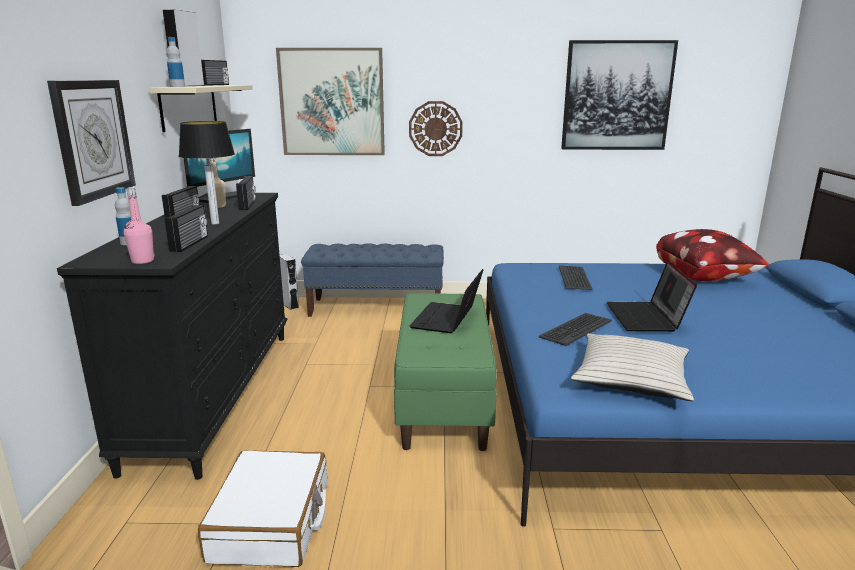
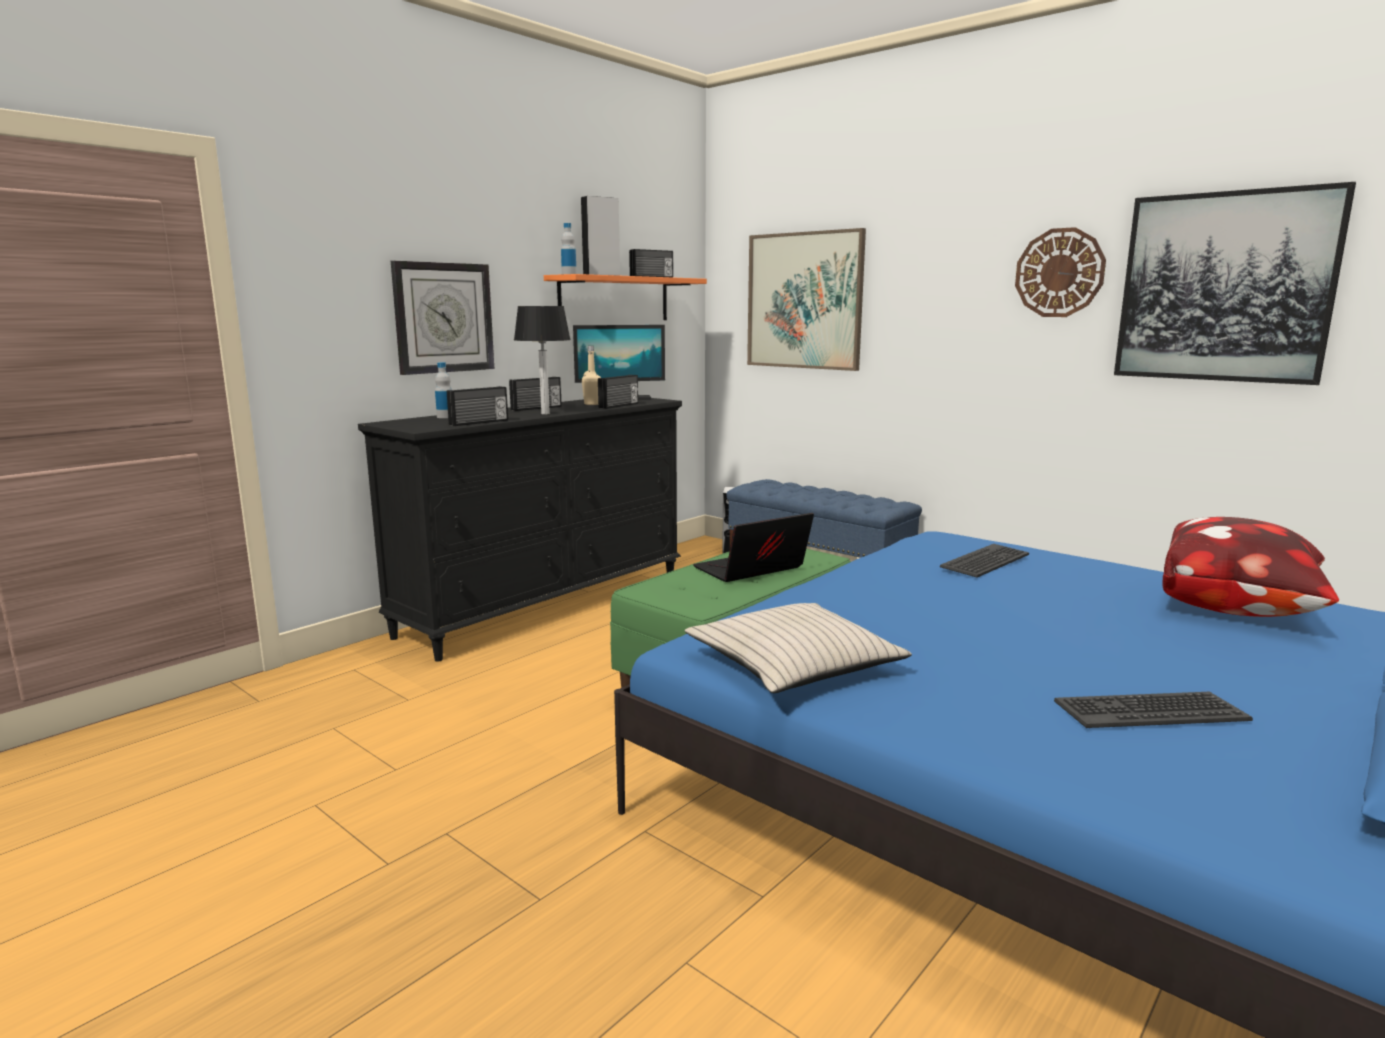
camera: 40 degrees right, 5 degrees down
(142, 261) = (413, 427): pink bottle -> none
(189, 106) = (615, 299): beige shelf -> orange shelf
(272, 522) = (433, 711): white suitcase -> none
(435, 128) = (925, 337): wall clock -> wall clock (1059, 273)
(575, 329) = (847, 606): keyboard -> keyboard (1149, 711)
(646, 318) = (982, 623): laptop -> none

